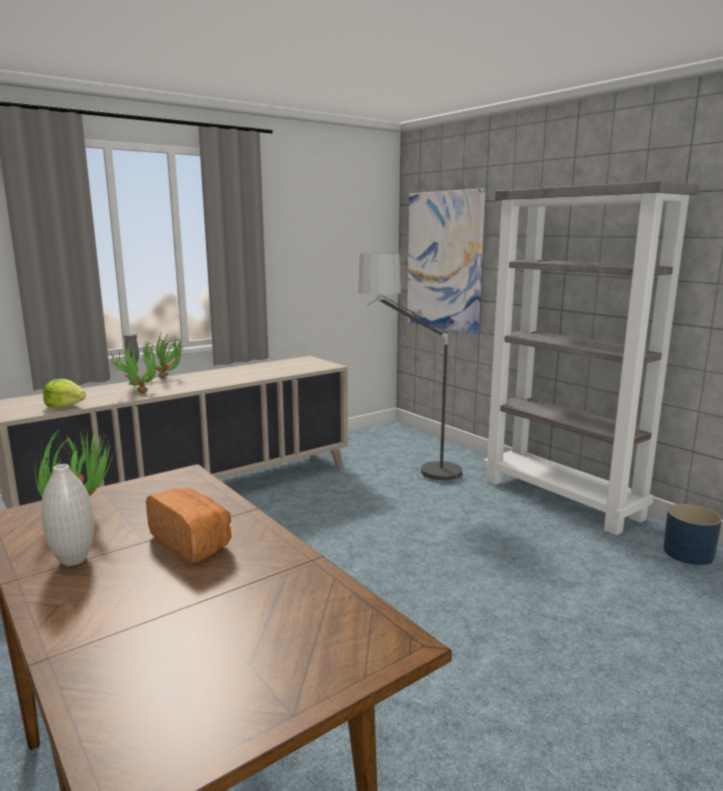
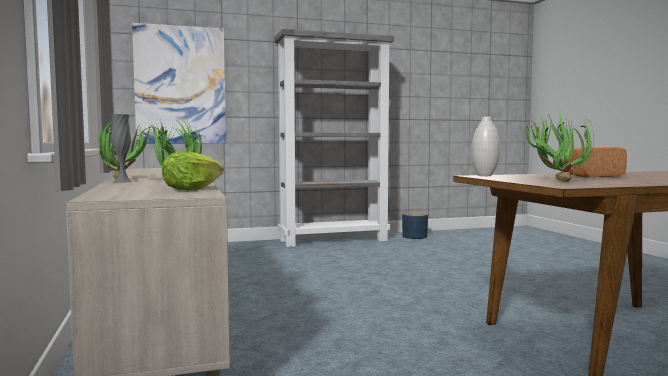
camera: 70 degrees left, 10 degrees down
(73, 560) = (630, 181): white vase -> white vase (484, 176)
(409, 469) = (235, 257): floor lamp -> none

